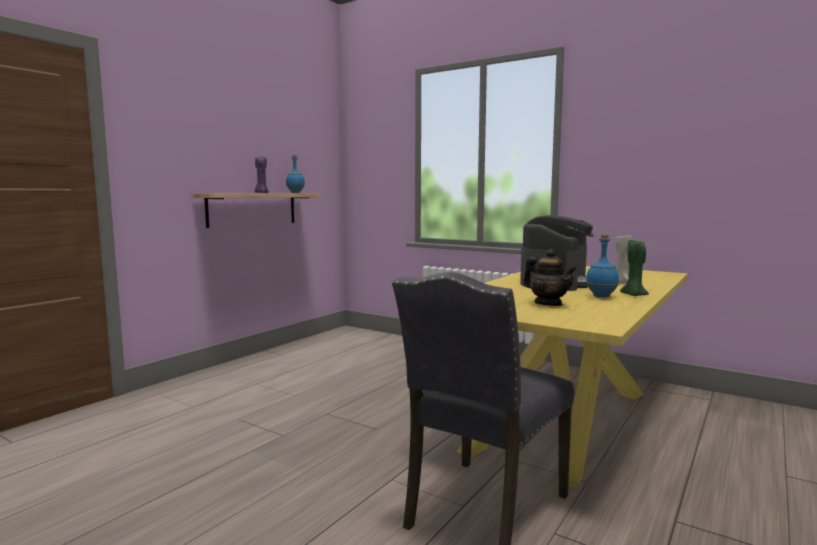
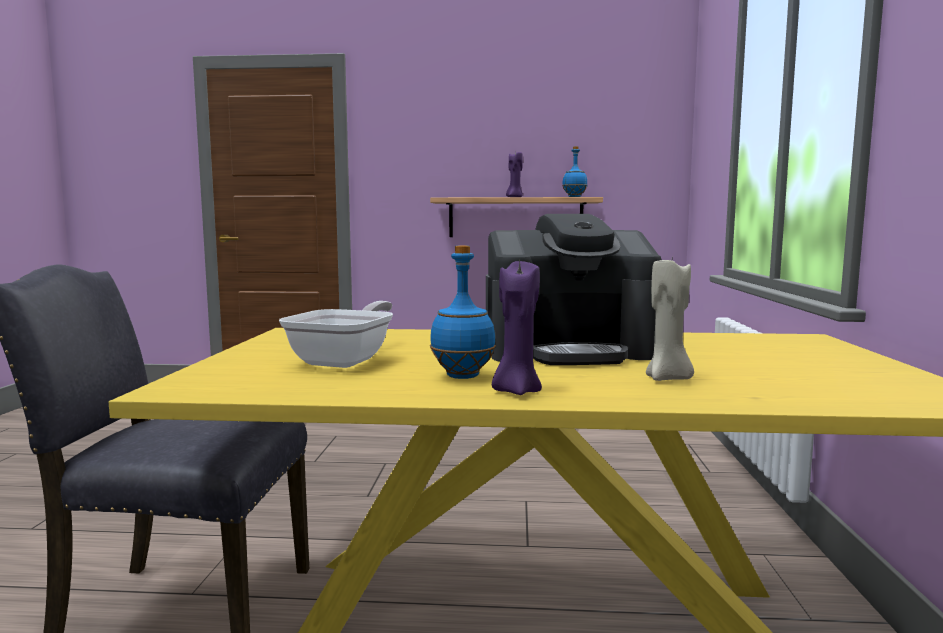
camera: 60 degrees right, 0 degrees up
(548, 304) = (346, 360): teapot -> frying pan
(633, 295) = (516, 391): green candle -> purple candle

